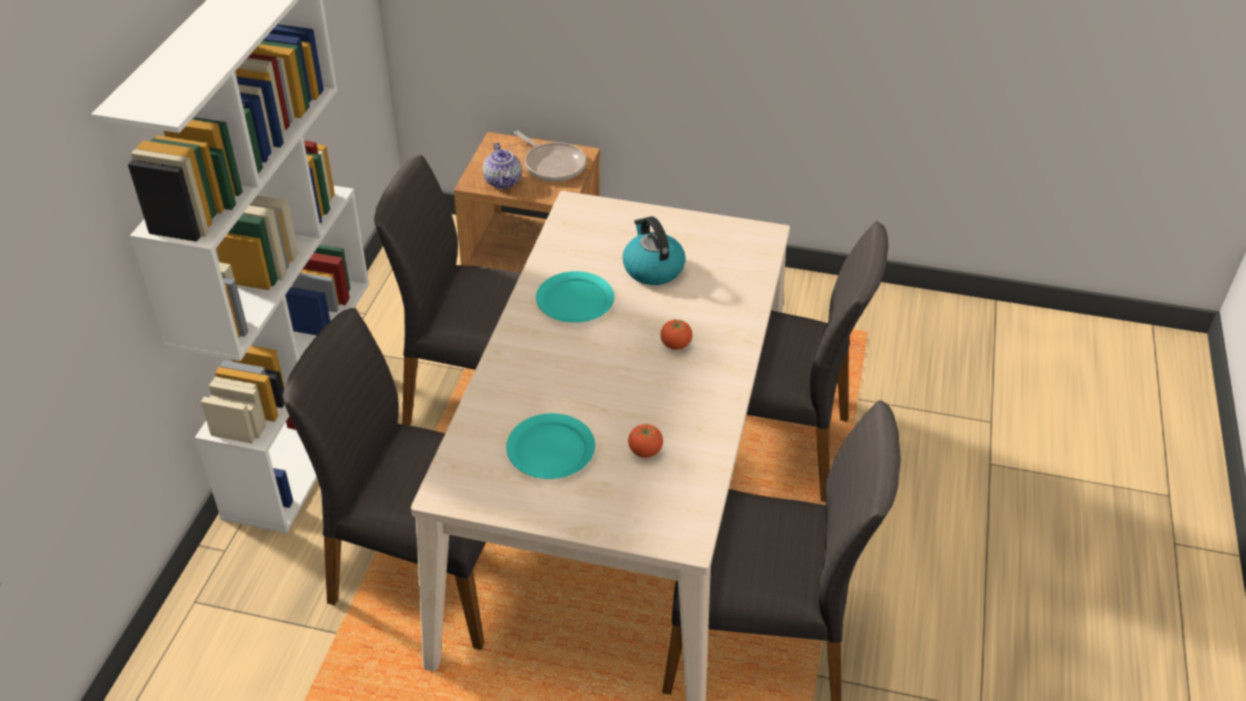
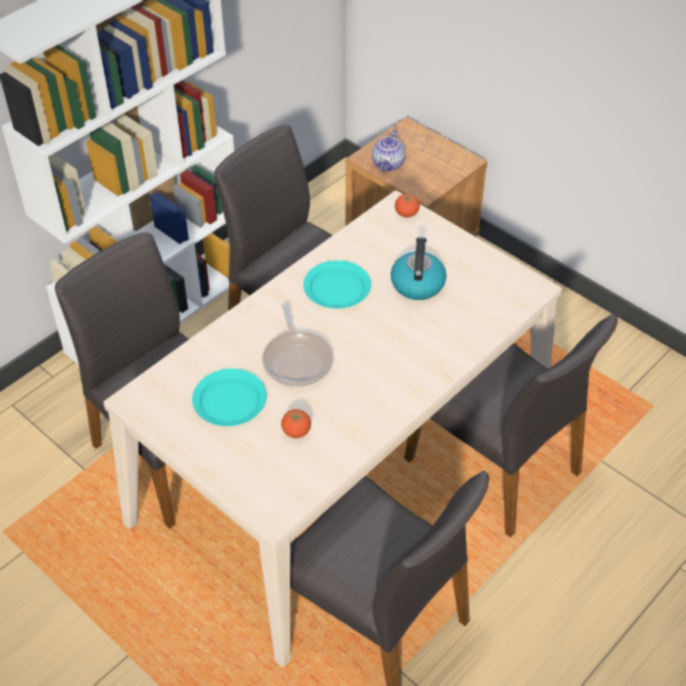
camera: 30 degrees right, 5 degrees up
(552, 165) = (438, 163): frying pan -> frying pan (297, 359)
(675, 345) = (386, 355): tomato -> tomato (406, 214)

